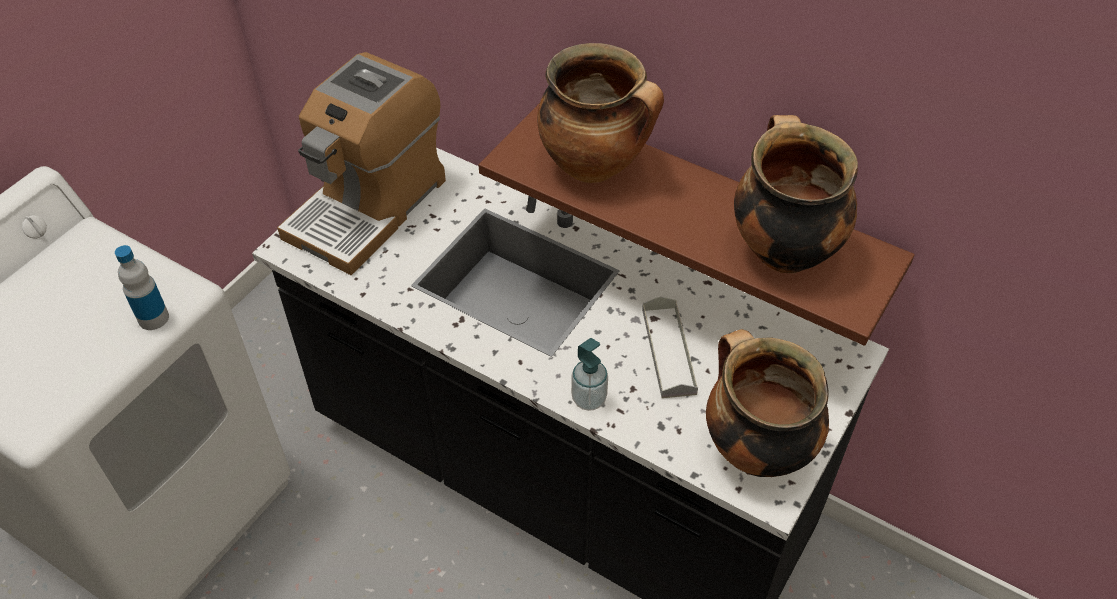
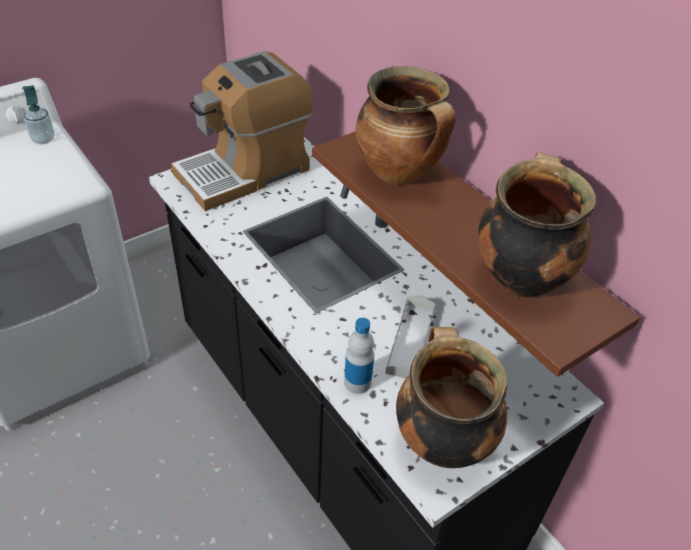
camera: 20 degrees right, 5 degrees down
(153, 318) = (52, 193): bottle -> bottle (357, 382)
(589, 399) = (326, 353): soap dispenser -> soap dispenser (43, 139)

